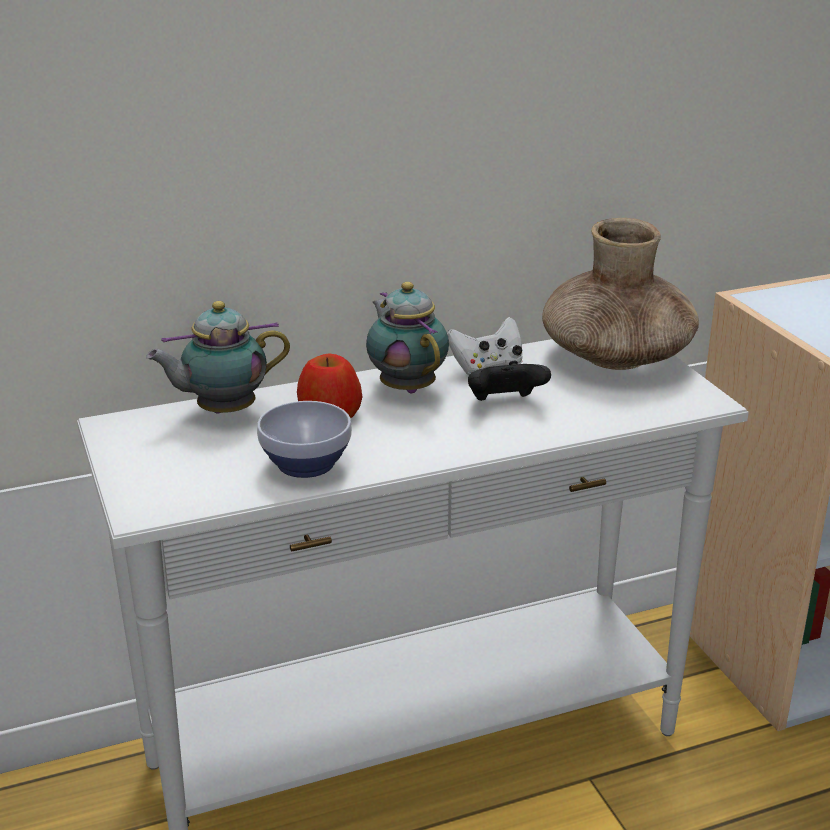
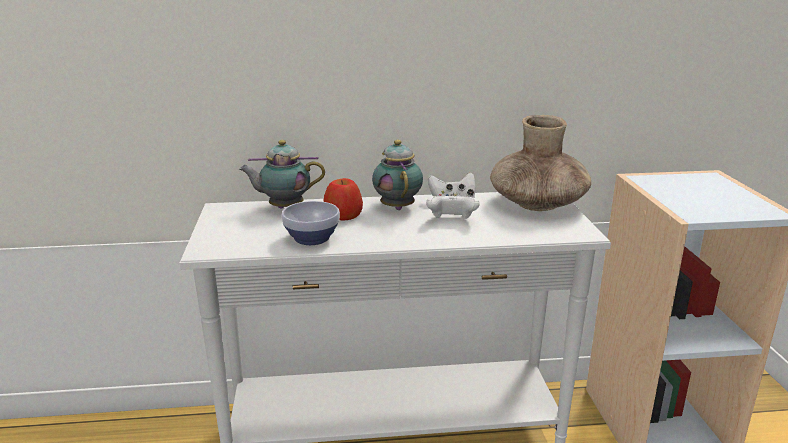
camera: 15 degrees right, 5 degrees down
(505, 403) = (451, 221): black game controller -> white game controller

